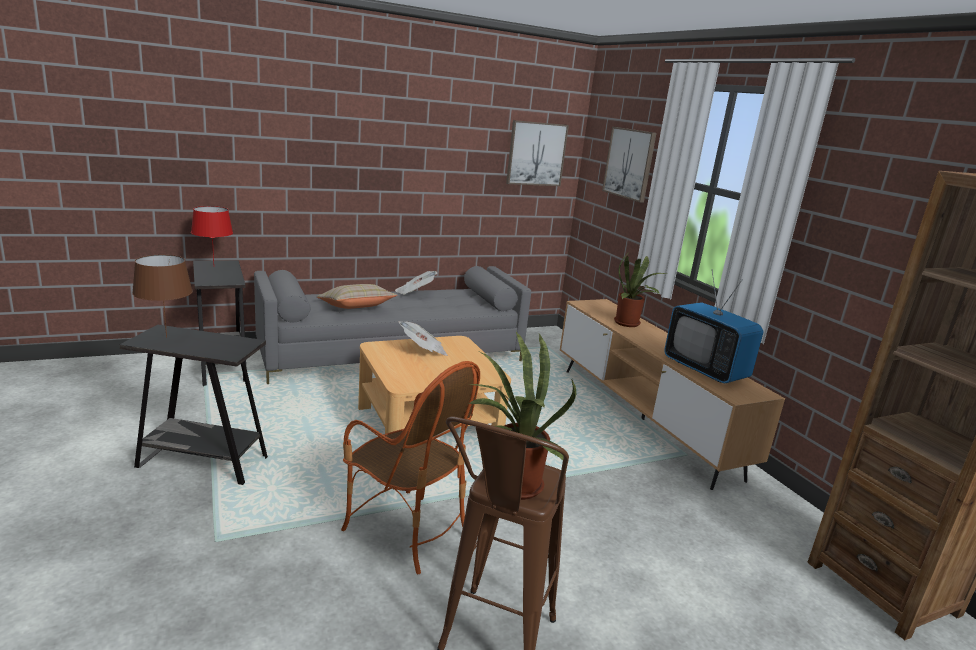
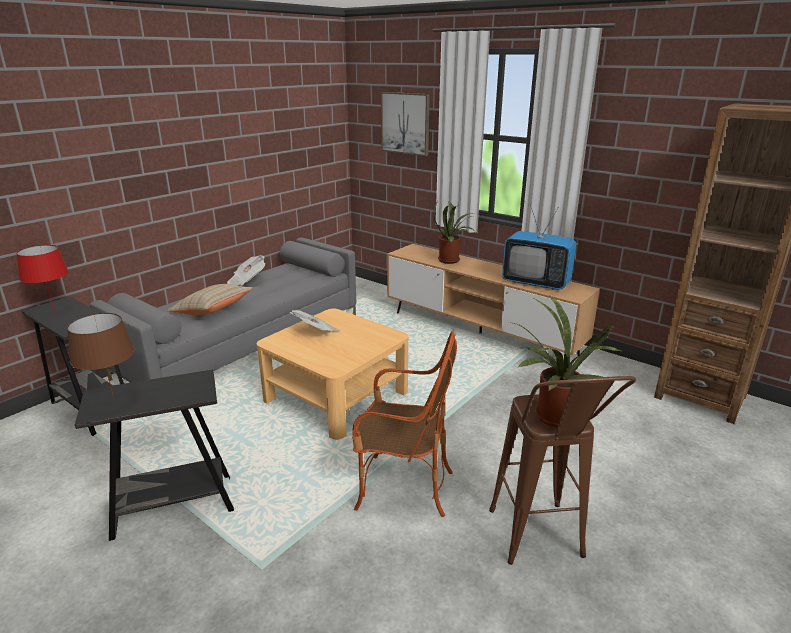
camera: 25 degrees left, 5 degrees up
(536, 154) = (314, 126): picture -> none

